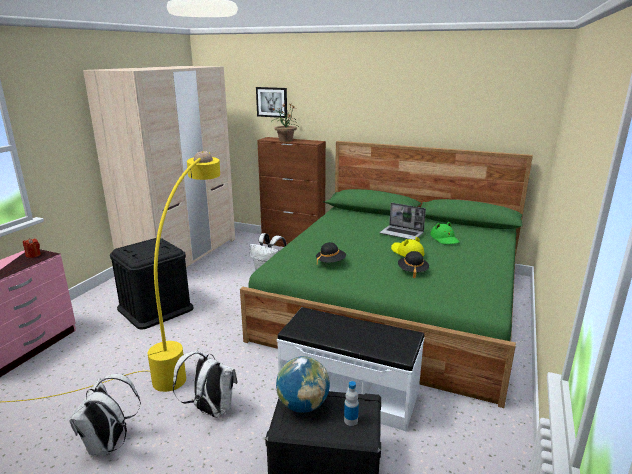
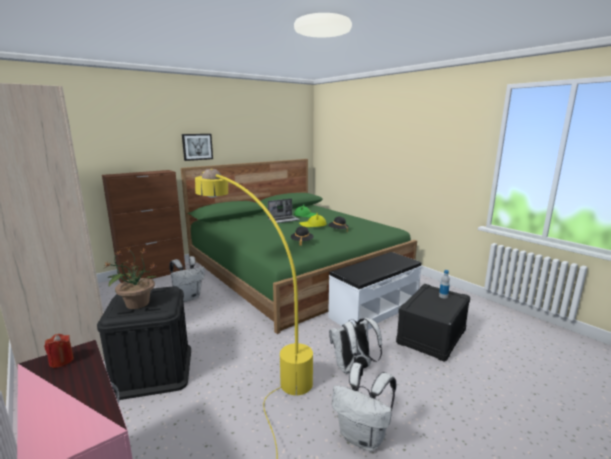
camera: 60 degrees left, 5 degrees down
(272, 102) = (101, 138): picture -> picture (197, 146)
(285, 140) = (134, 173): potted plant -> potted plant (137, 303)
(303, 405) = (424, 305): globe -> none

